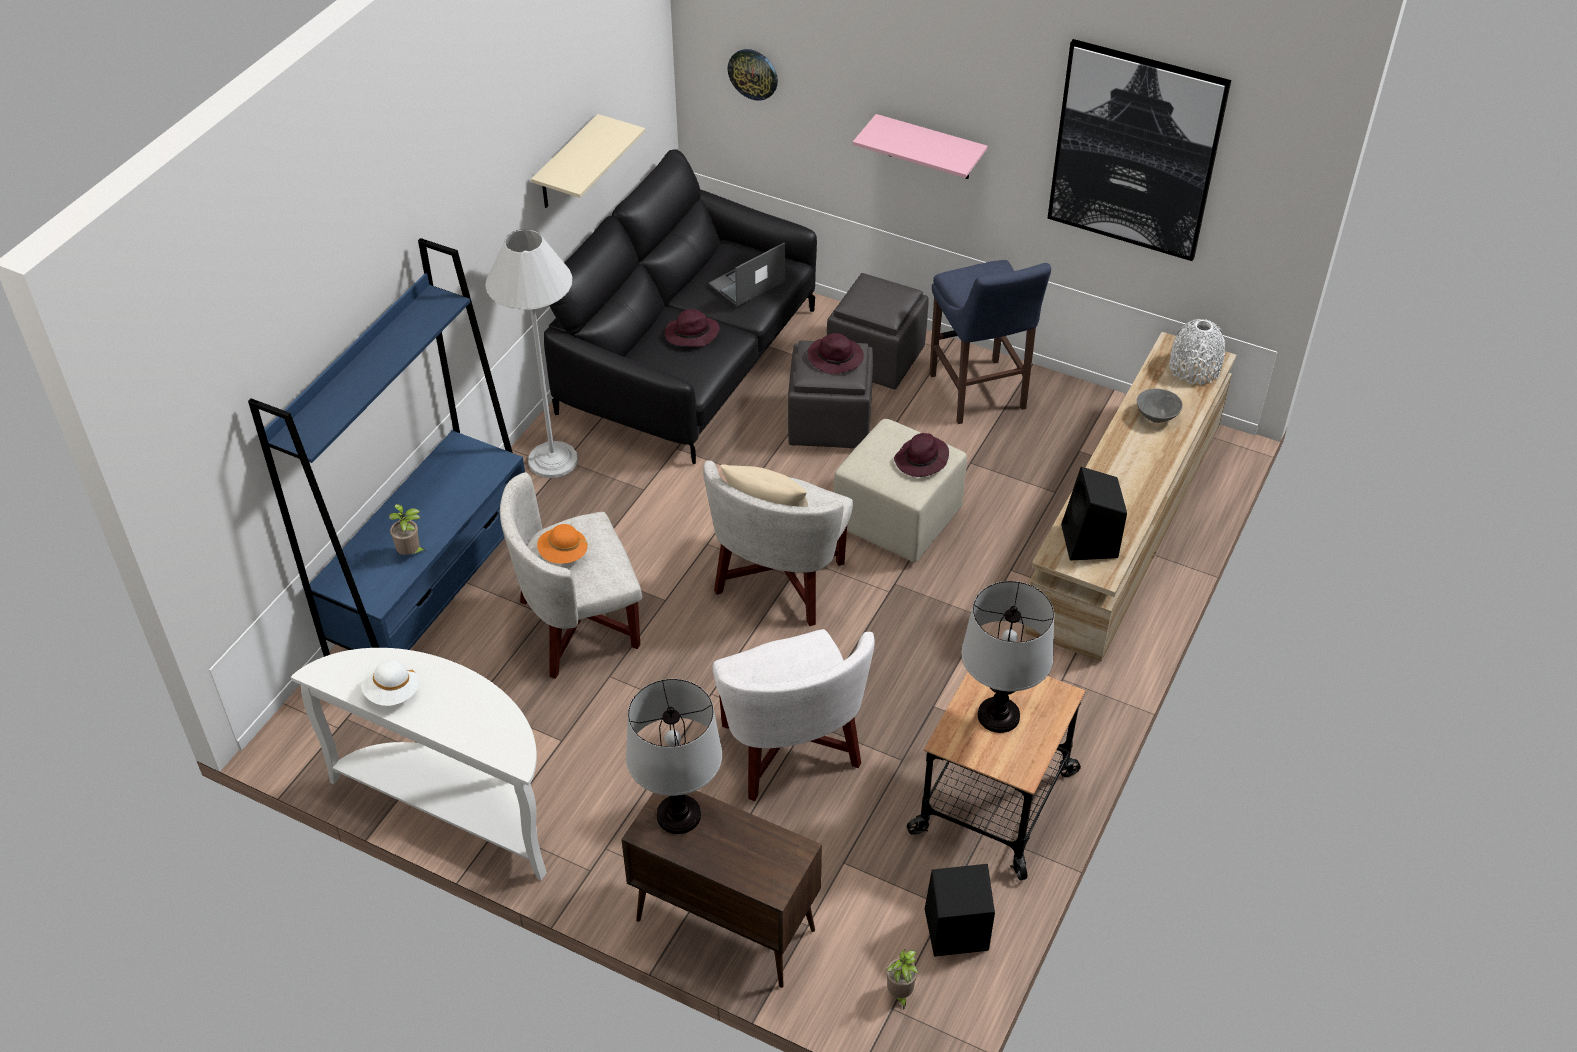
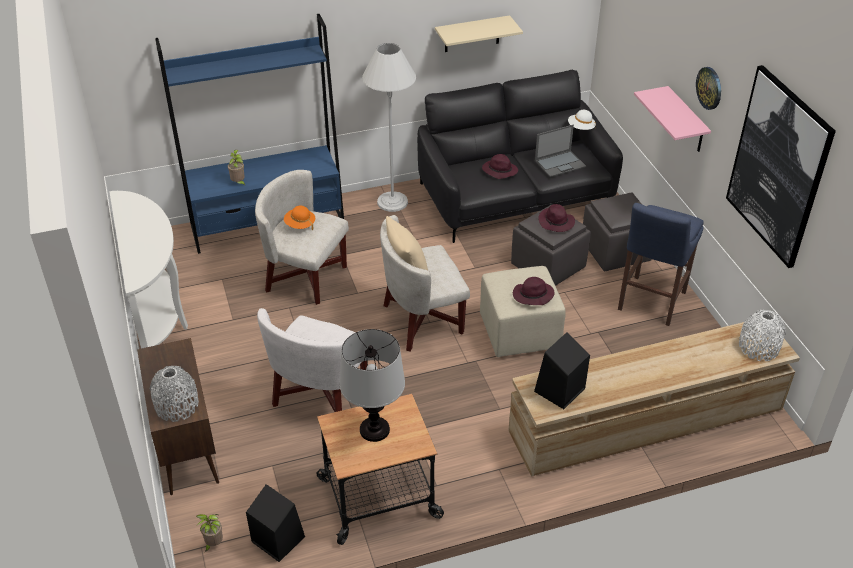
camera: 45 degrees right, 5 degrees down
(392, 693) = (132, 222): white hat -> white hat (581, 128)
(679, 814) = (172, 358): table lamp -> none
(746, 283) = (560, 163): laptop -> laptop turned 150 degrees clockwise
(753, 74) = (625, 36): wall clock -> wall clock (709, 88)
(767, 860) = (177, 405): none -> grey vase
(1157, 417) = (695, 357): grey bowl -> none

